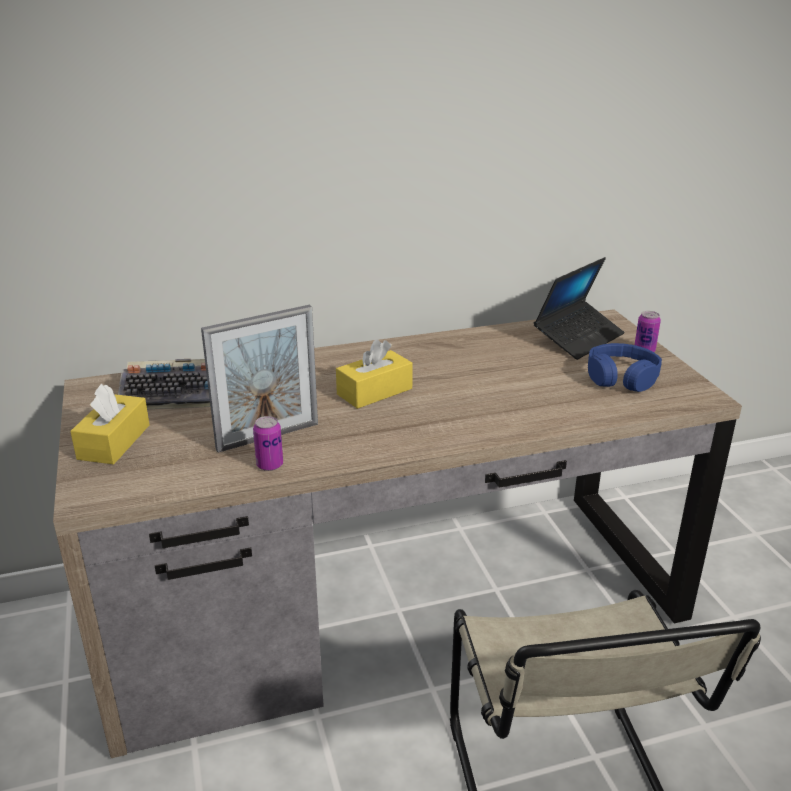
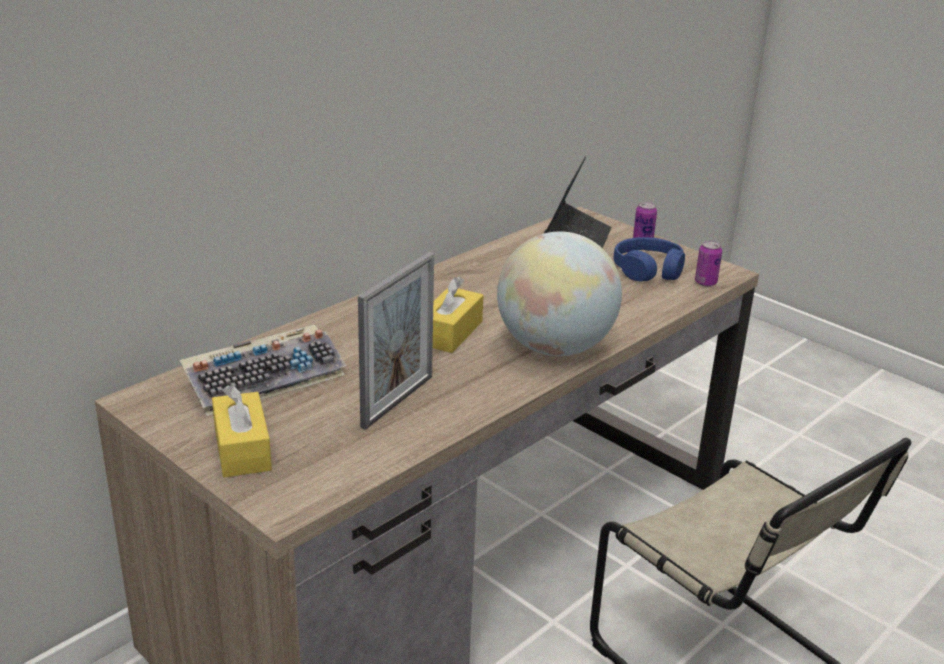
camera: 30 degrees left, 0 degrees up
(270, 465) = (430, 427): can -> can (705, 283)
(452, 426) = (554, 347): none -> globe

